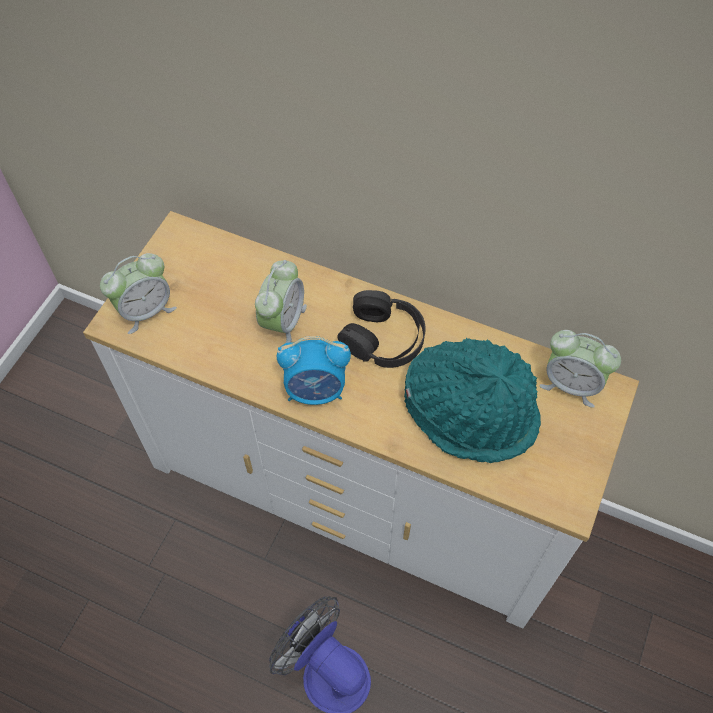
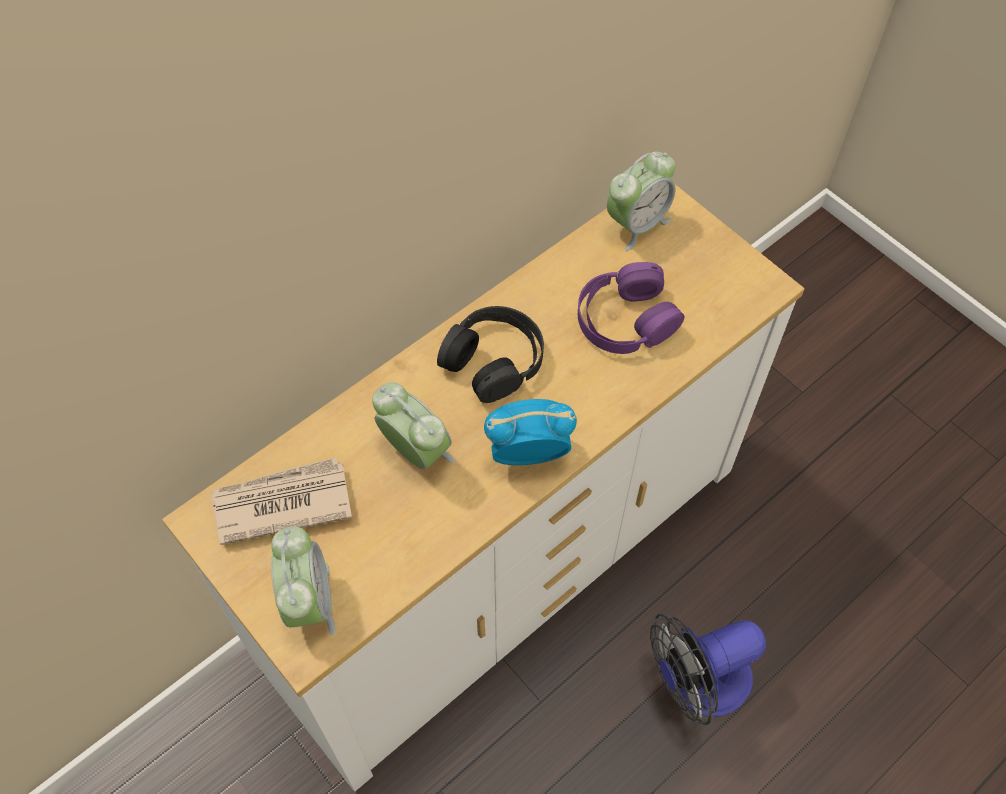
camera: 65 degrees left, 0 degrees up
(208, 264) = (281, 503): none -> newspaper
(316, 390) = (527, 453): alarm clock -> alarm clock turned 120 degrees counterclockwise
(471, 410) = (625, 319): turquoise hat -> purple headphones

